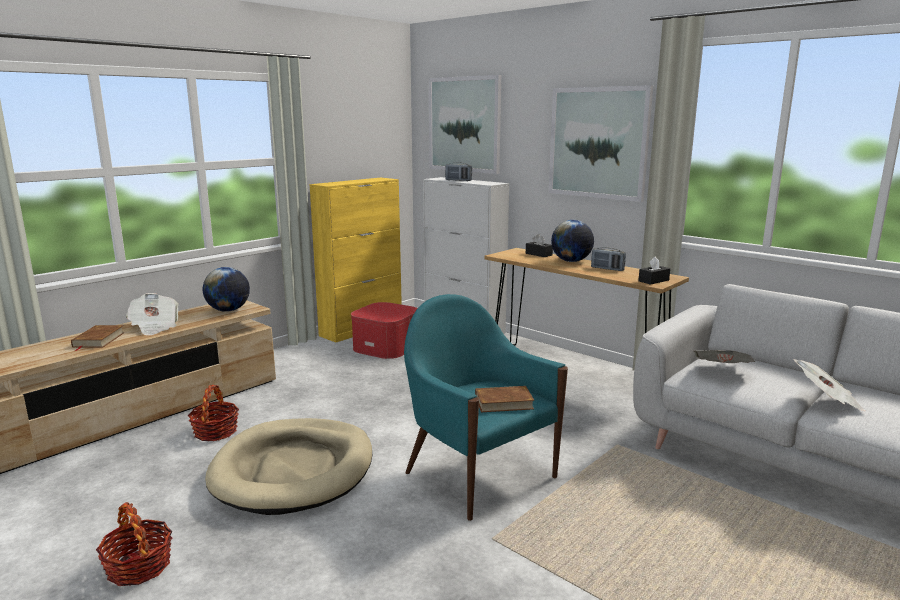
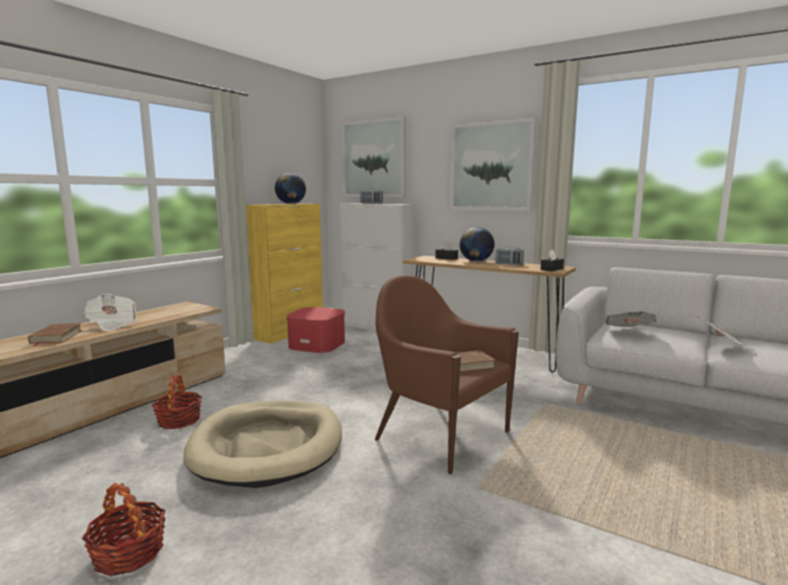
camera: 10 degrees left, 5 degrees down
(228, 310) = (181, 310): globe -> globe (291, 204)
(478, 474) = (440, 435): turquoise armchair -> brown armchair

